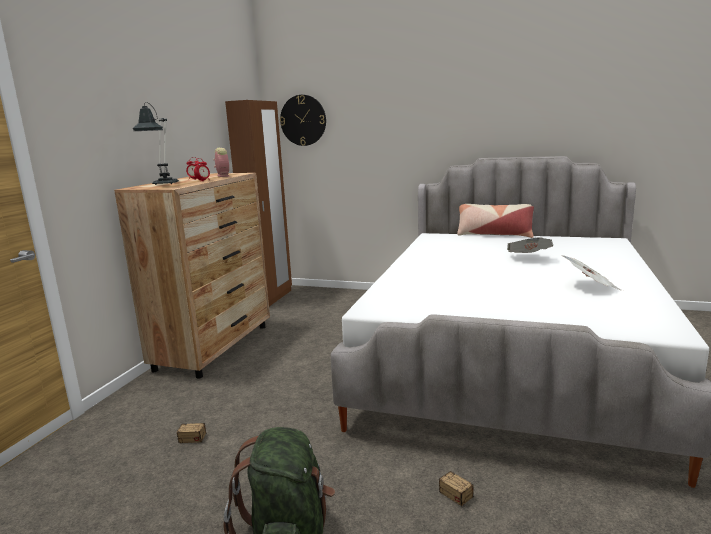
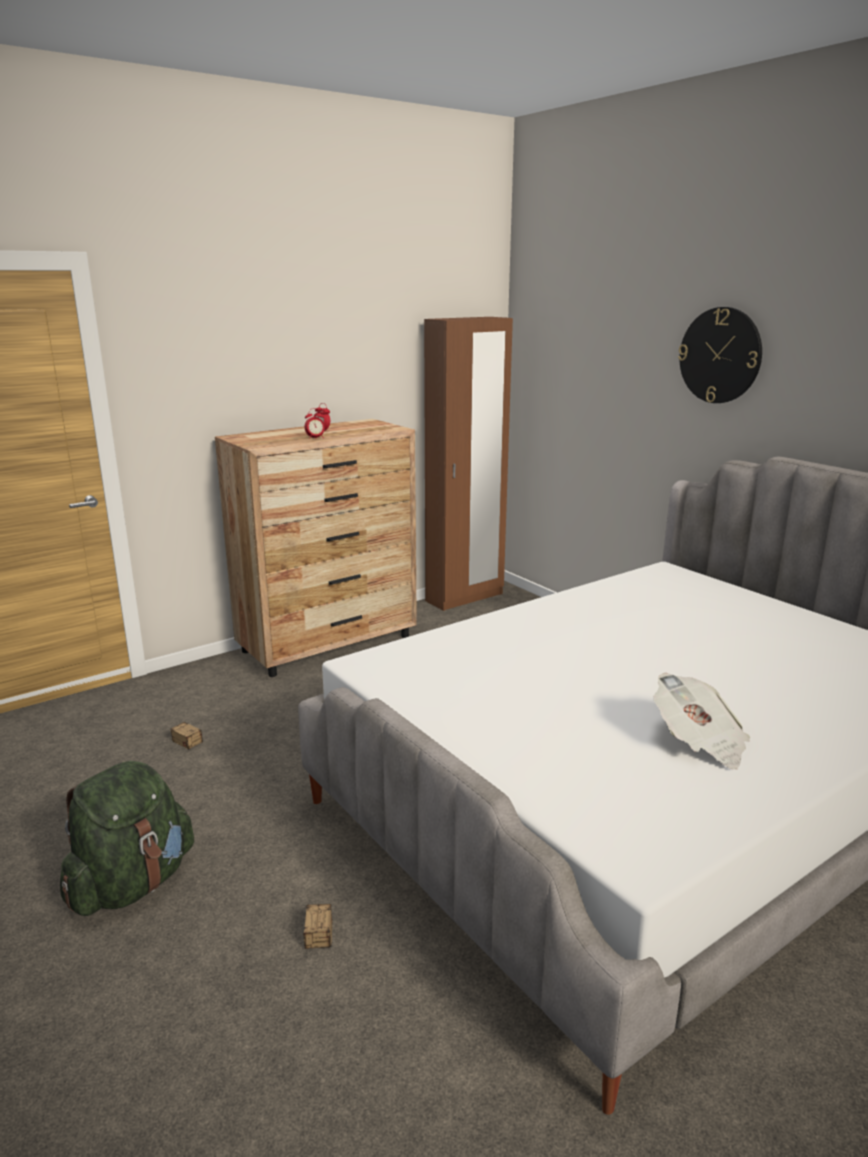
camera: 35 degrees right, 5 degrees up
(163, 184) = (270, 436): table lamp -> none
(222, 176) = (363, 430): alarm clock -> none
(303, 120) = (552, 348): wall clock -> wall clock (720, 355)
(494, 235) = (765, 596): pillow -> none
(528, 258) = (722, 658): newspaper -> none

